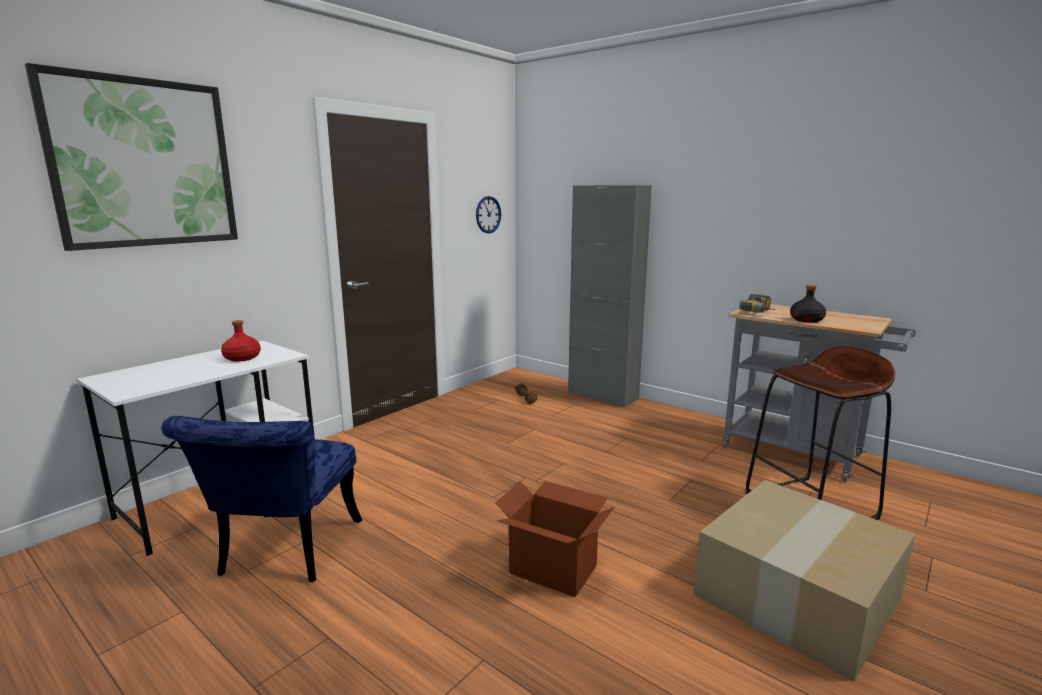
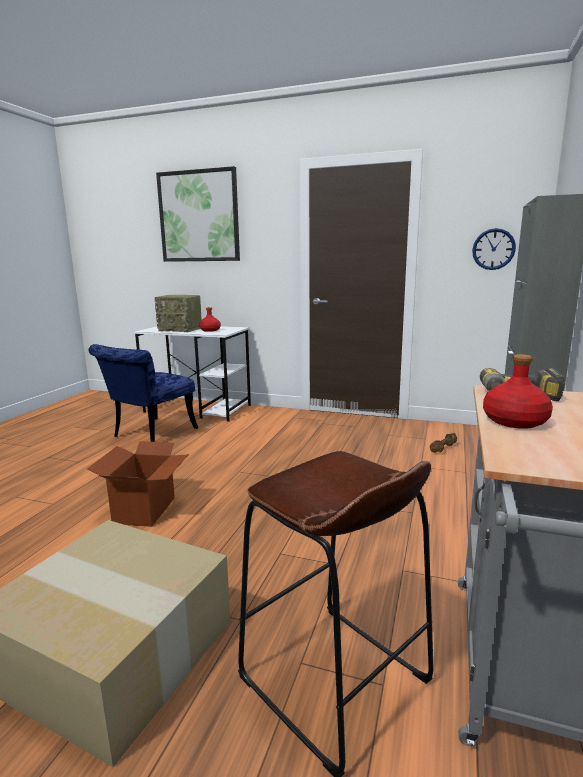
camera: 70 degrees right, 0 degrees up
(185, 371) = (181, 329): none -> radio
(284, 554) = (149, 434): blue chair -> blue chair turned 45 degrees counterclockwise
(807, 320) = (515, 421): black bottle -> red bottle

